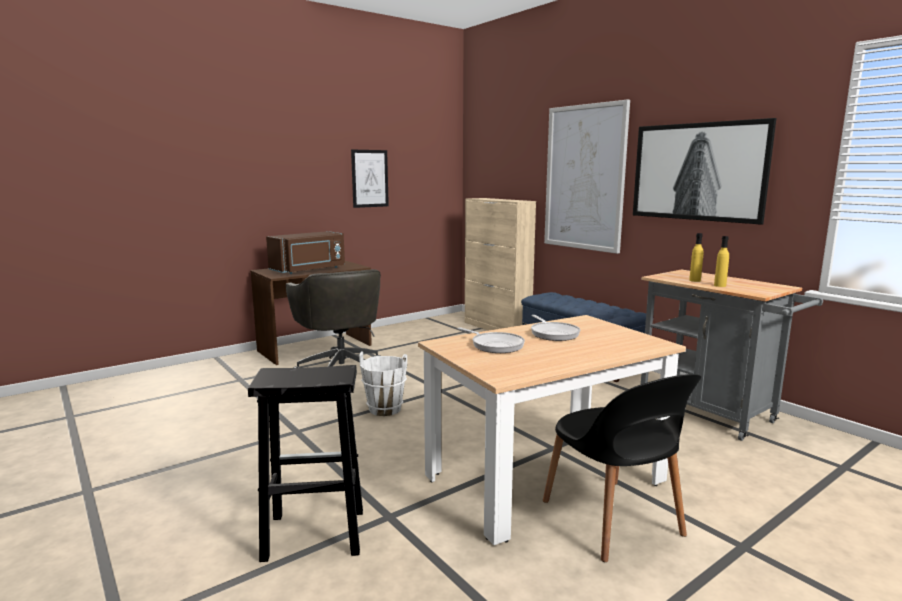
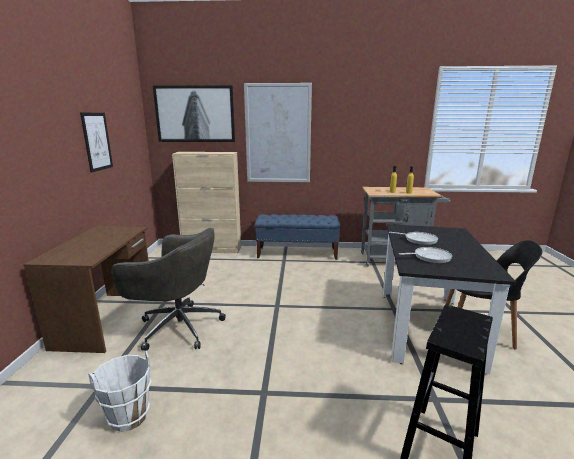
camera: 50 degrees left, 5 degrees up
(309, 270) = (98, 244): brown microwave -> none
(385, 409) = (277, 337): white bucket -> white bucket (128, 416)
(544, 479) = (426, 327): beige dining table -> black dining table
(698, 171) = (360, 130): picture -> picture (195, 114)

